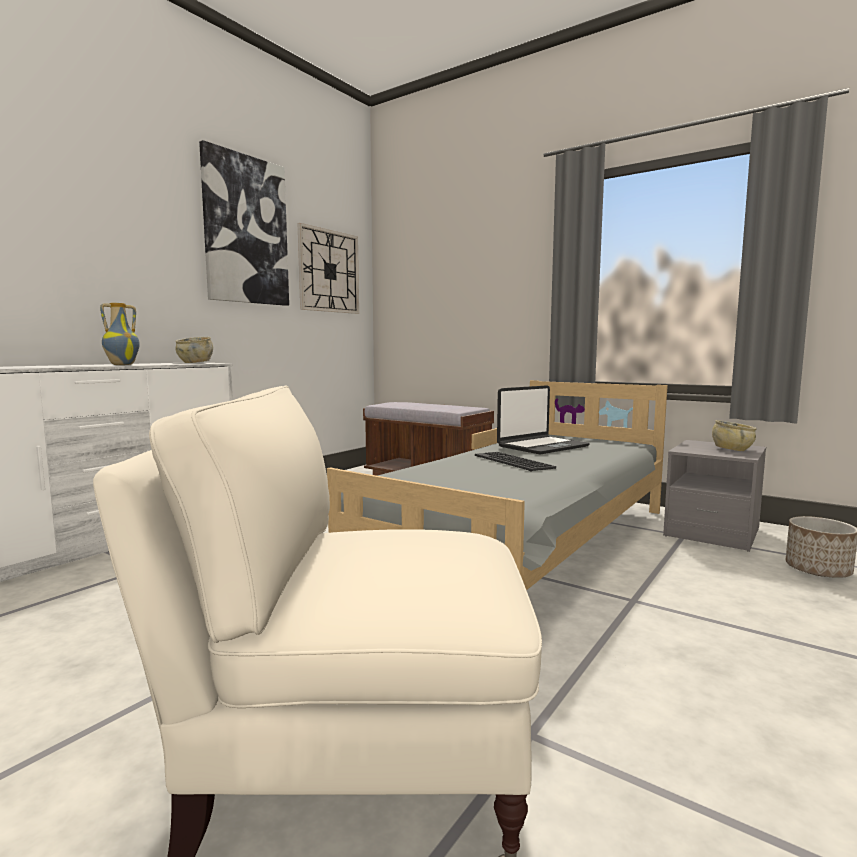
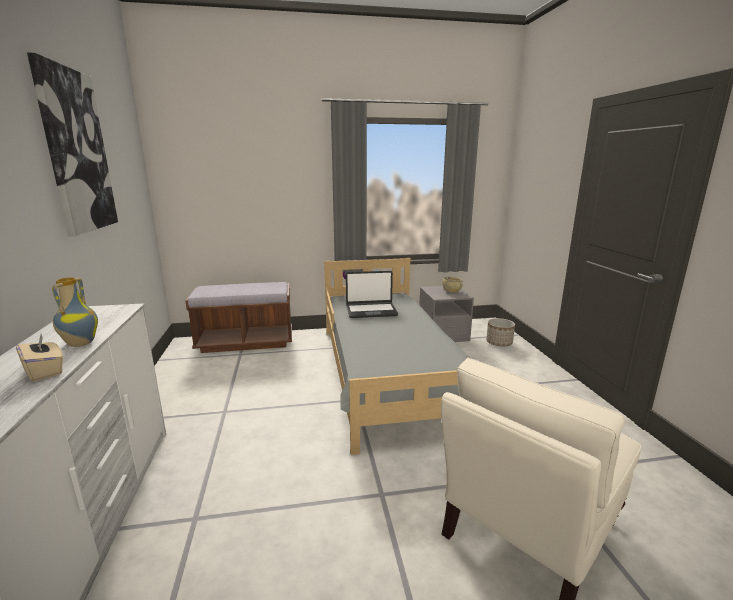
camera: 45 degrees left, 10 degrees up
(62, 366) = (45, 371): none -> beige tissue box
(195, 362) = (100, 310): beige bowl -> none
(329, 271) = (127, 178): wall clock -> none
(514, 462) = (391, 331): keyboard -> none
(542, 446) = (371, 311): laptop -> laptop turned 75 degrees clockwise

